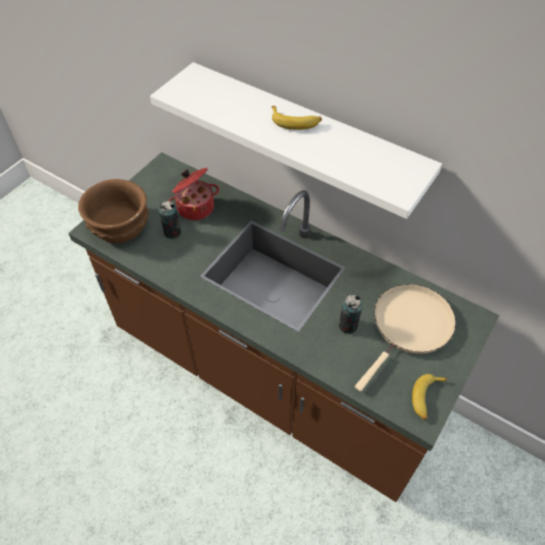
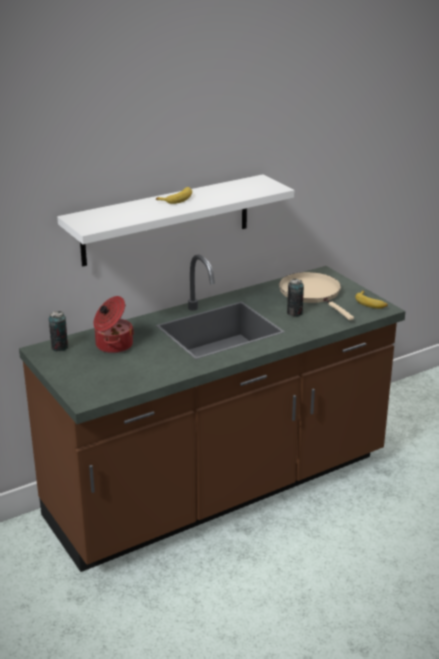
camera: 65 degrees left, 25 degrees down
(120, 226) = (97, 385): brown bowl -> none
(172, 232) = (132, 361): can -> can (59, 347)

